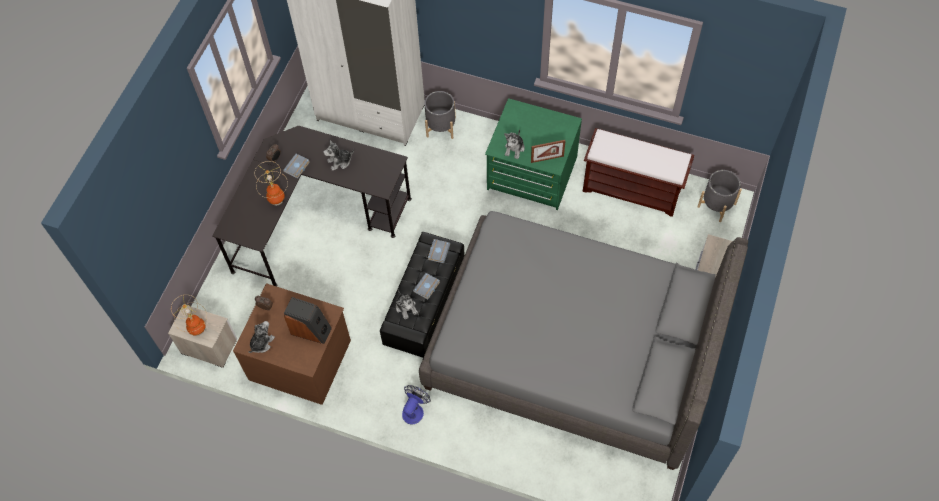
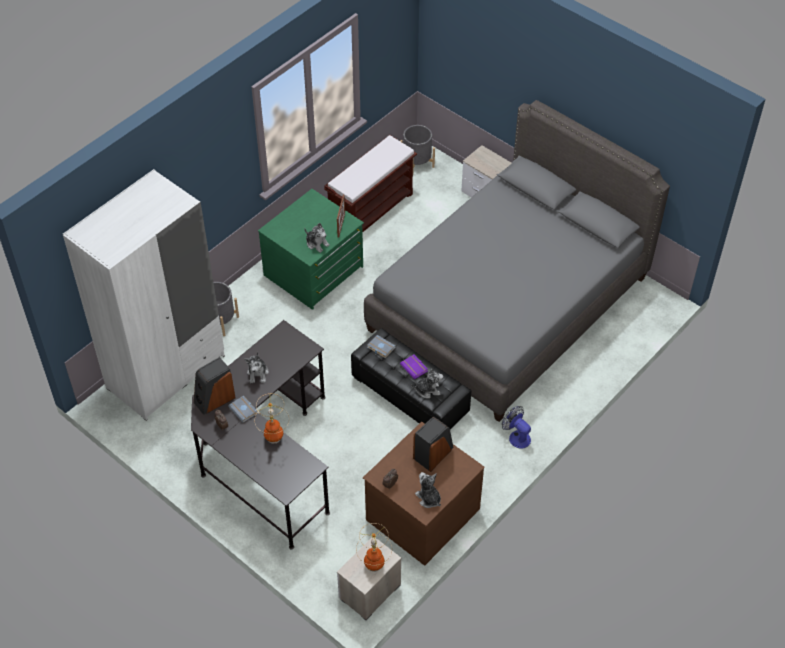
camera: 70 degrees left, 10 degrees down
(300, 142) = (214, 399): none -> speaker
(427, 288) = (415, 368): grey book -> purple book

